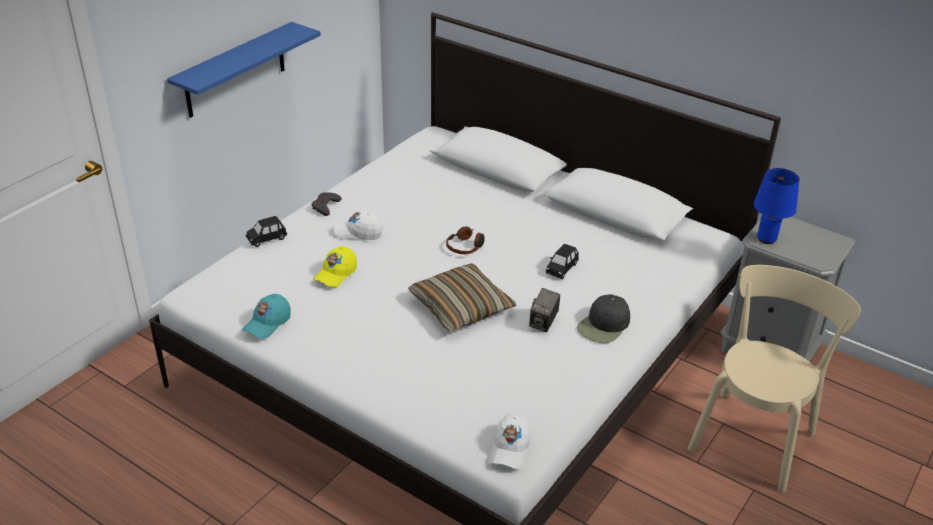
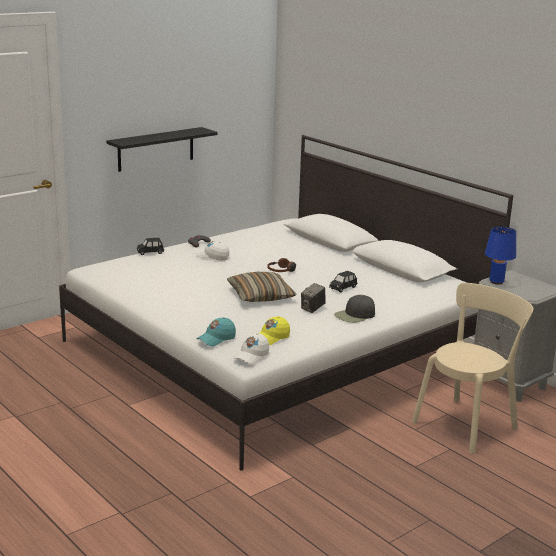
camera: 15 degrees right, 15 degrees down
(235, 70) = (156, 149): blue shelf -> black shelf
(267, 323) = (128, 286): turquoise cap -> turquoise cap (216, 339)
(336, 274) = (185, 271): yellow cap -> yellow cap (271, 338)

